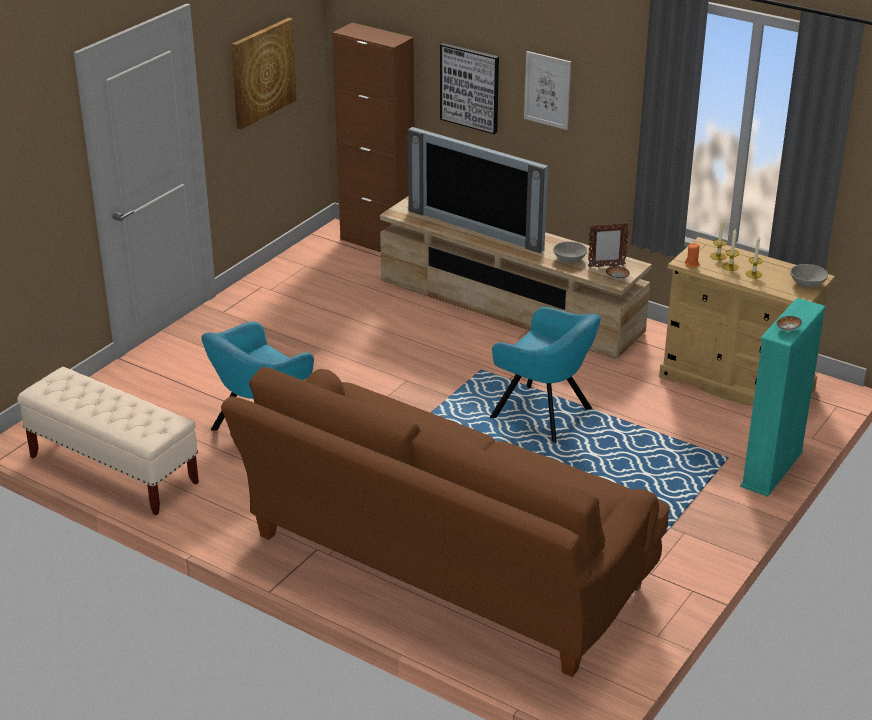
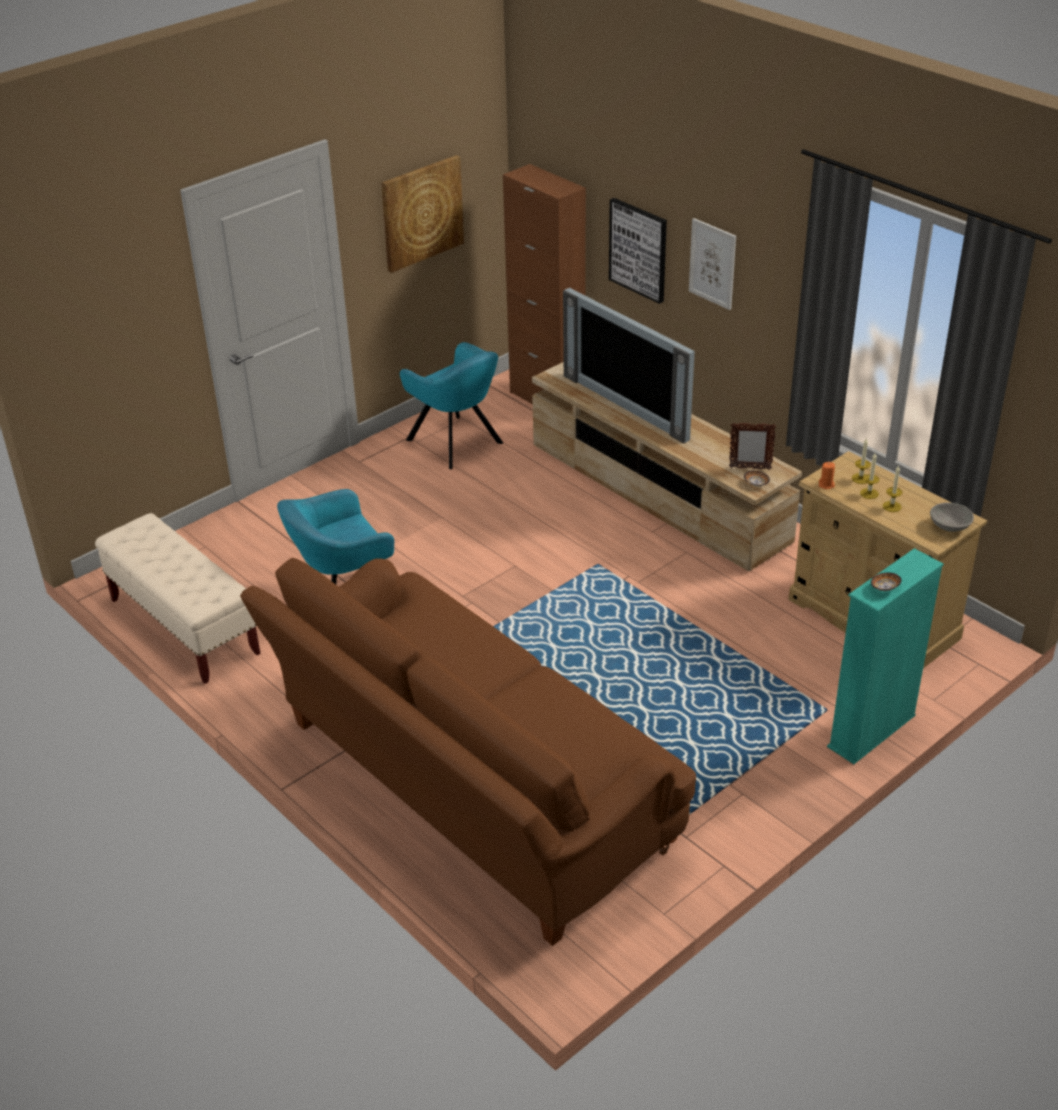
camera: 15 degrees right, 5 degrees up
(545, 415) = (645, 628): turquoise armchair -> turquoise armchair (457, 443)
(569, 259) = (712, 455): grey bowl -> none

